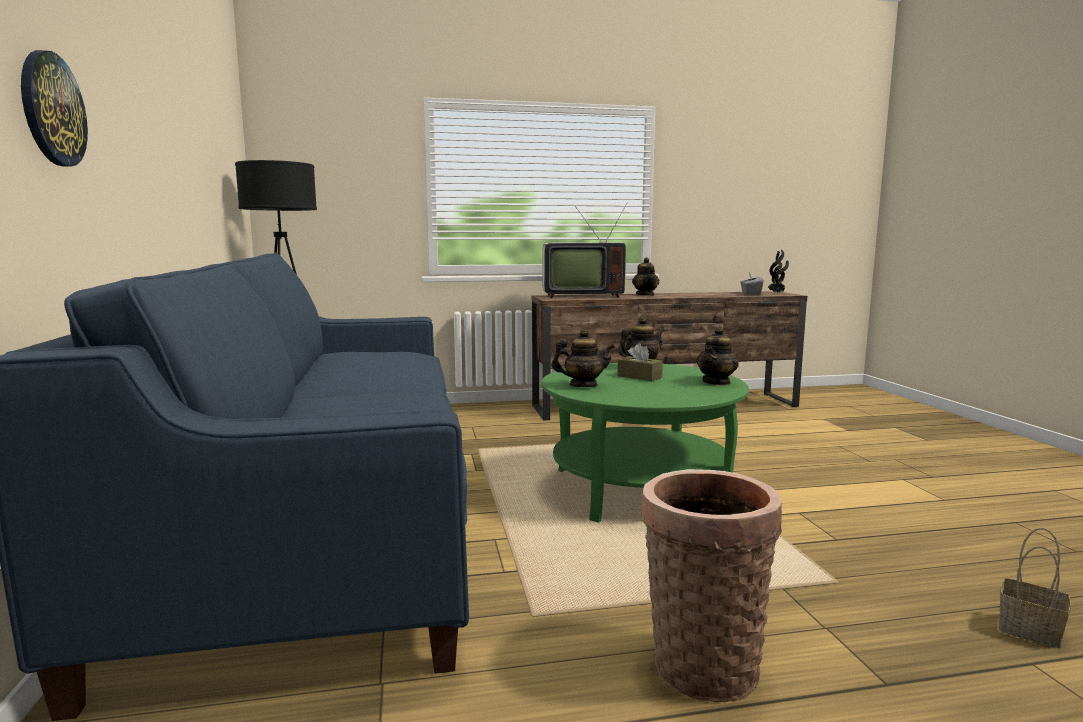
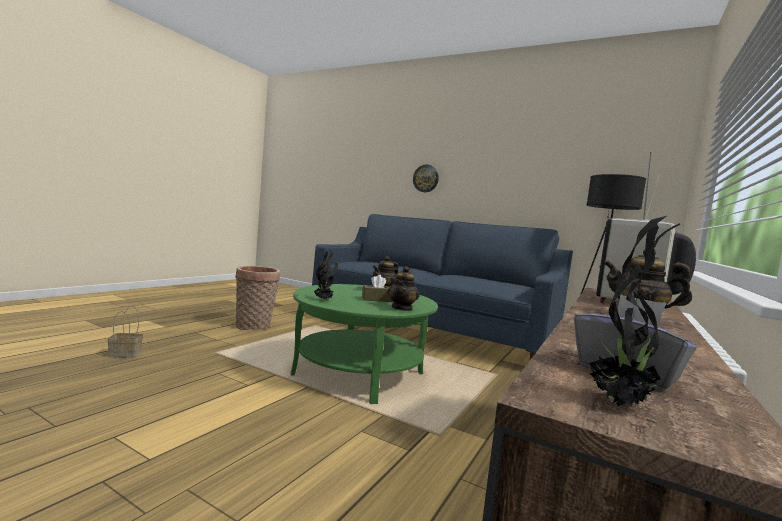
camera: 130 degrees right, 5 degrees down
(716, 382) = (324, 300): teapot -> potted plant

